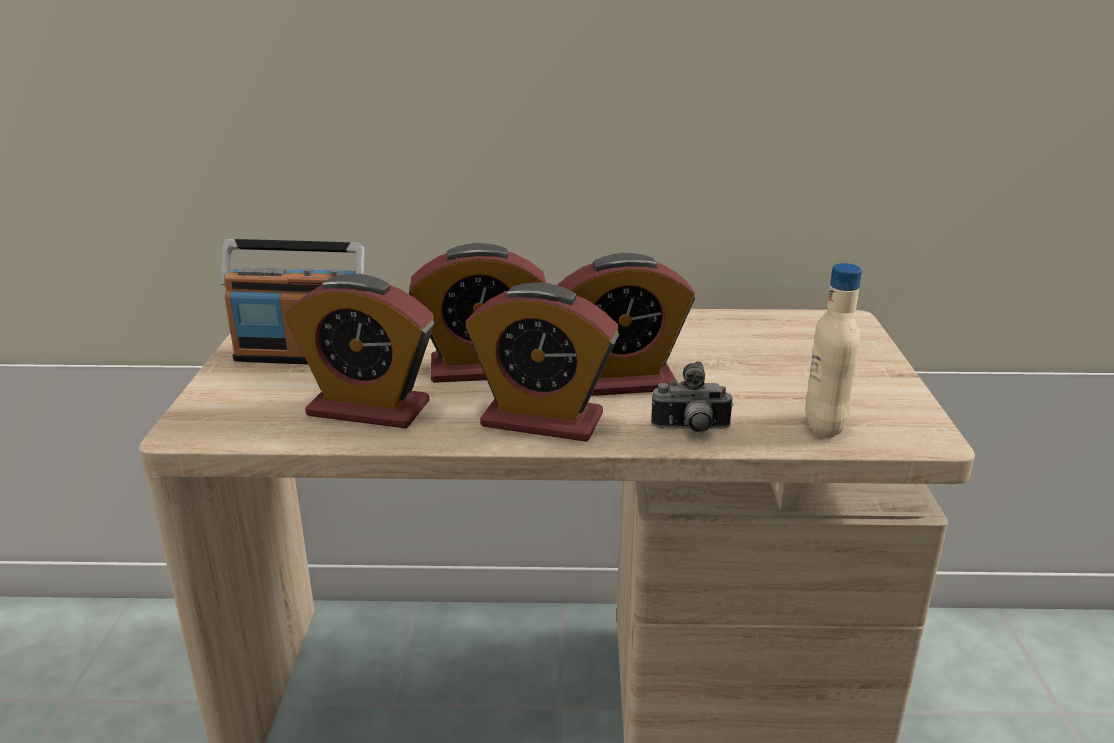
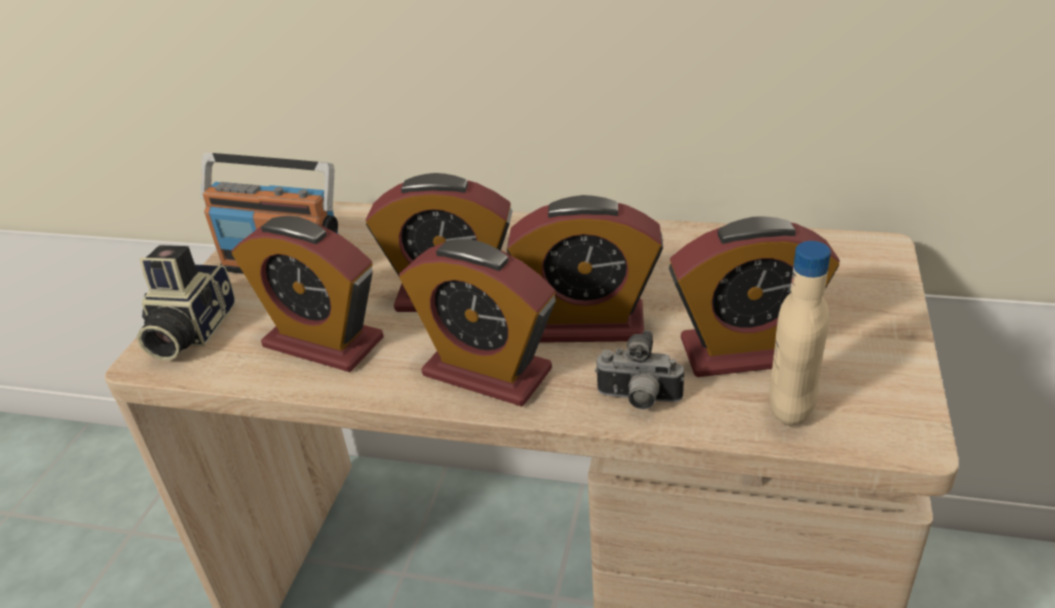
camera: 15 degrees right, 10 degrees up
(219, 408) = (189, 331): none -> camera
(768, 392) = (745, 351): none -> alarm clock

